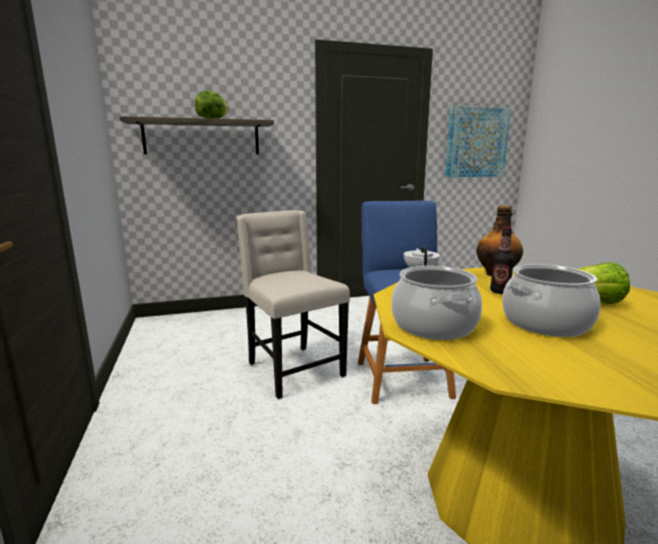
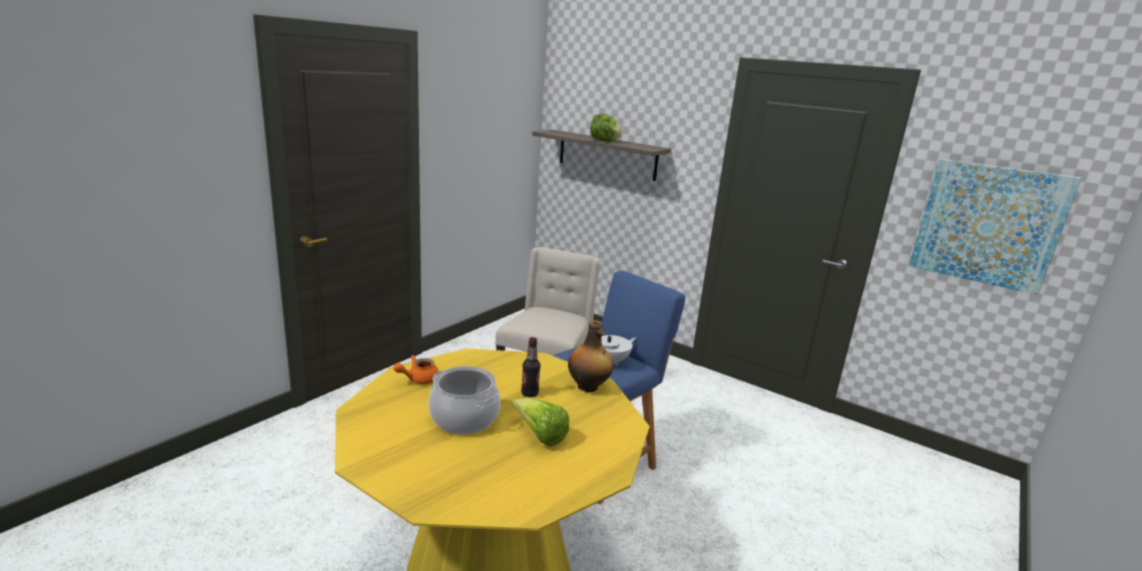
camera: 50 degrees right, 5 degrees up
(434, 326) = (418, 379): cooking pot -> orange teapot

